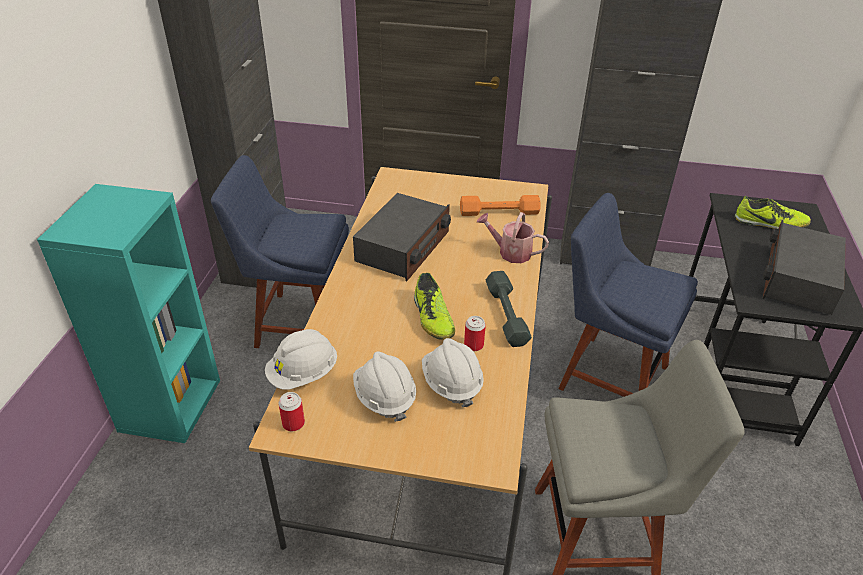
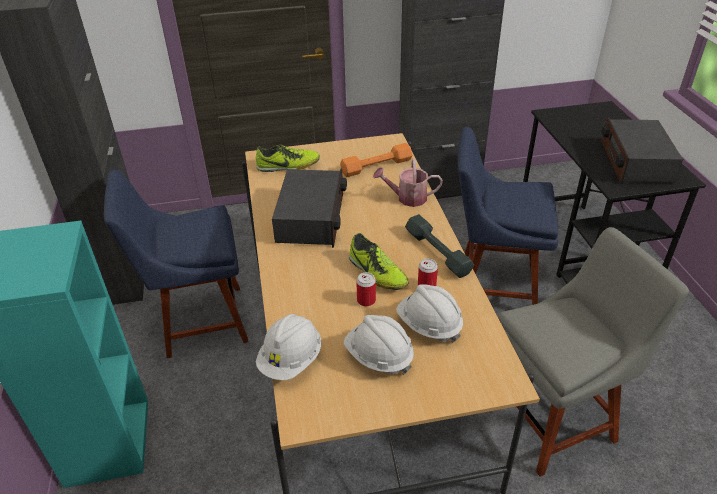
camera: 20 degrees left, 0 degrees up
(293, 423) = (310, 409): can -> can (366, 300)
(770, 223) = (589, 124): shoe -> shoe (288, 166)

